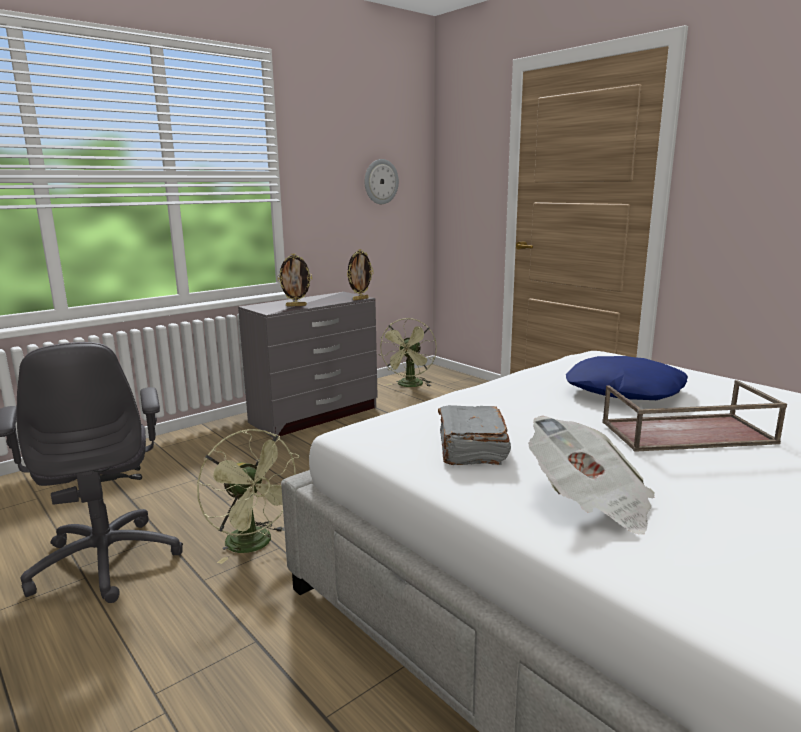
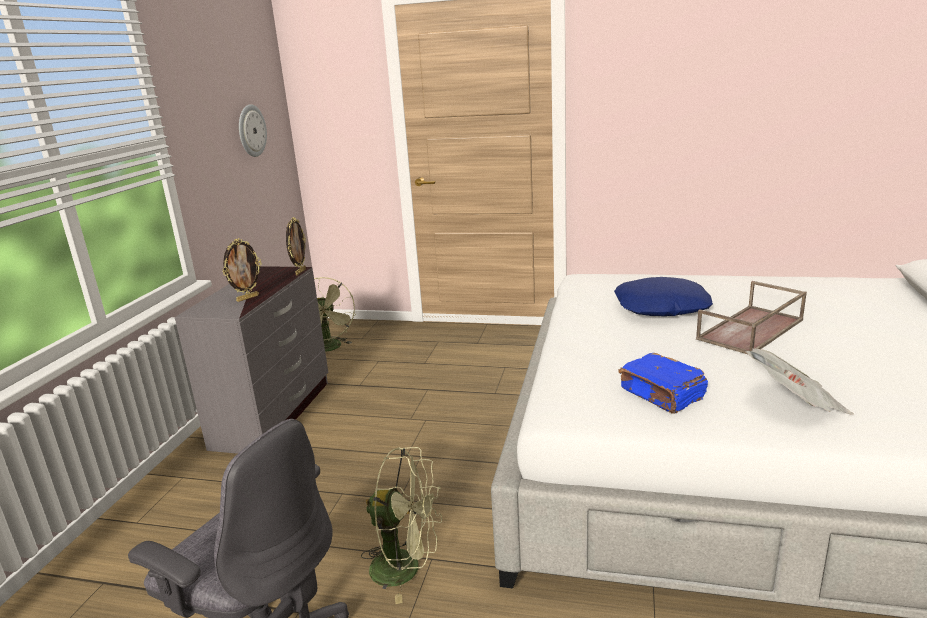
camera: 35 degrees left, 5 degrees up
(471, 449) = (662, 395): grey book -> blue book

